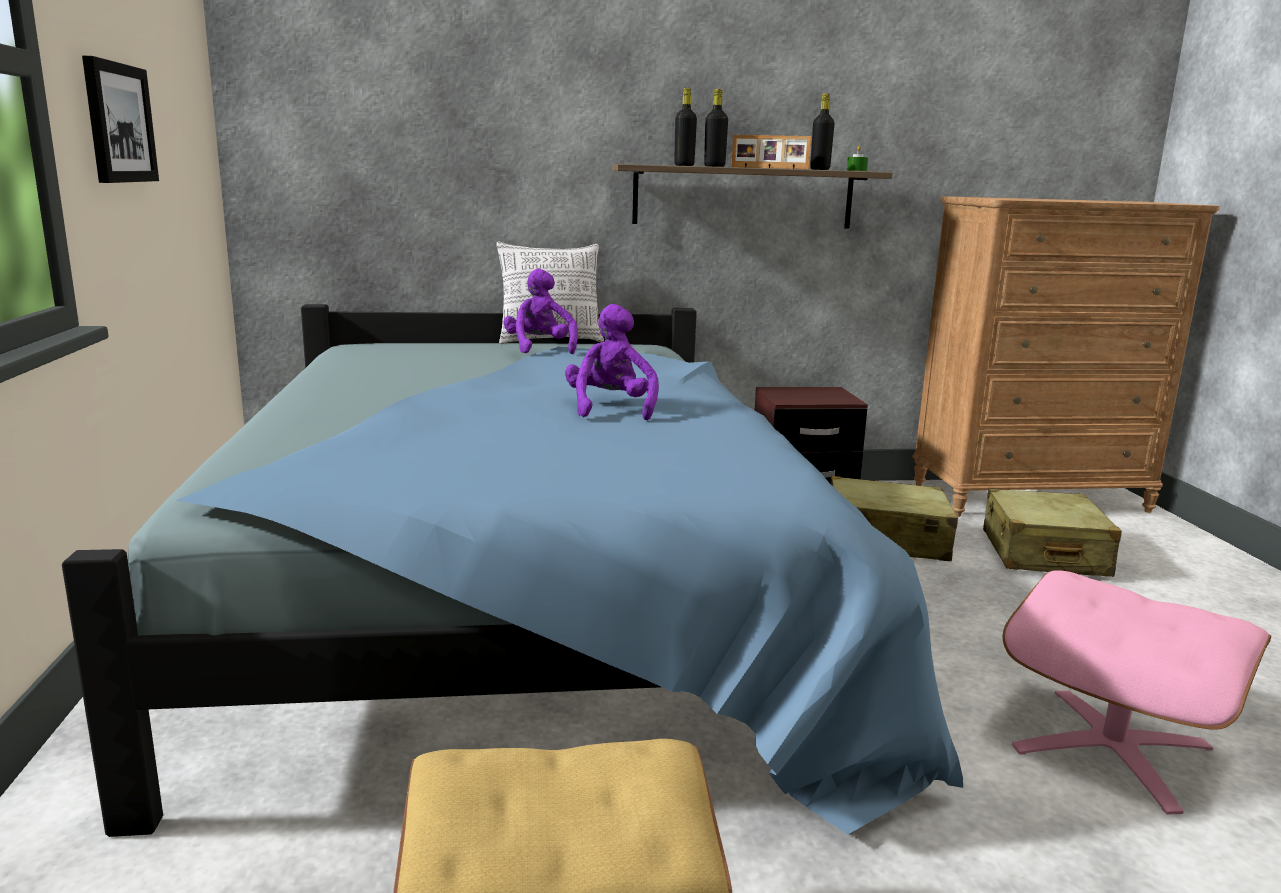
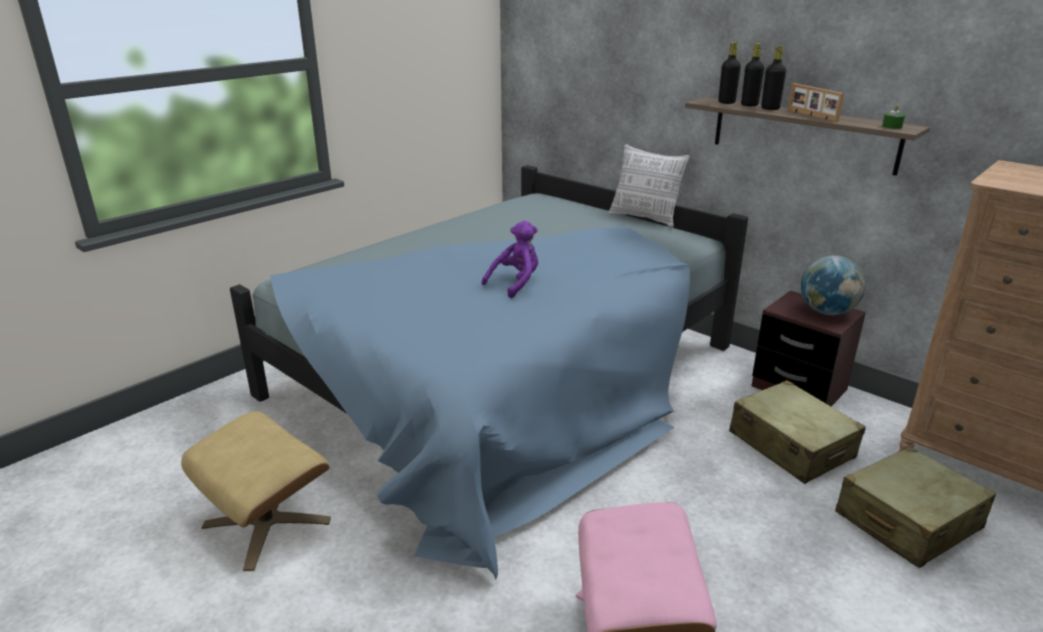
camera: 50 degrees right, 10 degrees up
(118, 123) = (385, 75): picture -> none
(540, 348) = (602, 225): purple plush toy -> none
(820, 169) = (862, 121): black bottle -> black bottle (726, 102)
(820, 393) = (827, 312): none -> globe

